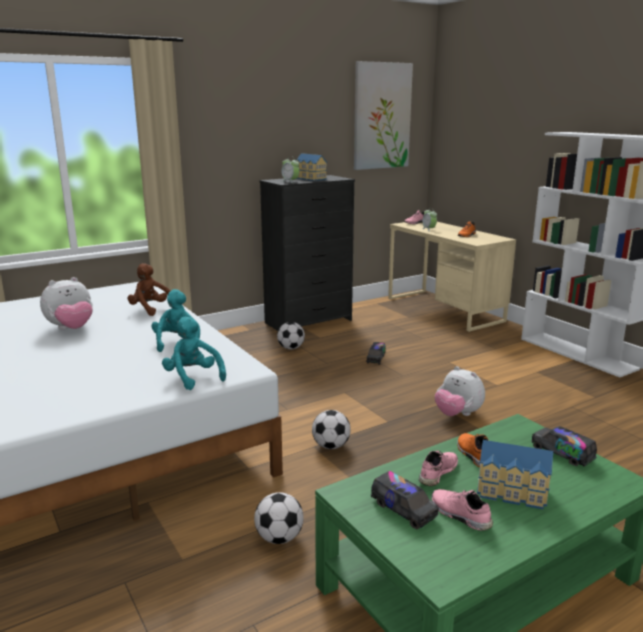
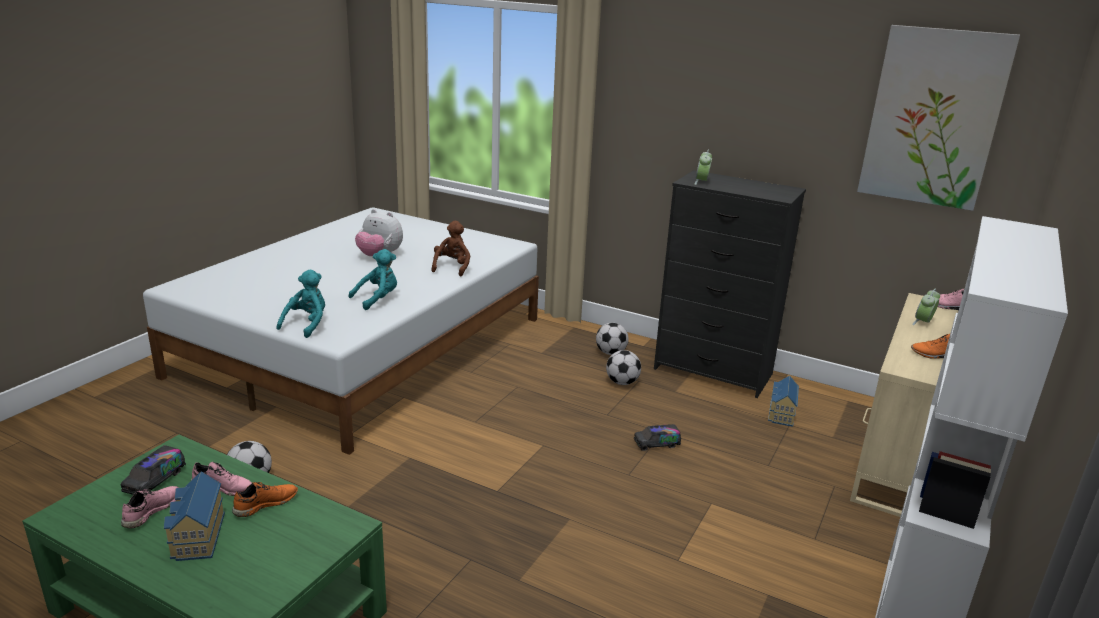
camera: 60 degrees right, 5 degrees up
(310, 178) = (746, 185): toy house -> toy house (780, 413)
(331, 446) = (417, 467): football -> football (611, 353)
(457, 414) = (556, 539): plush toy -> none
(562, 453) = (292, 563): toy truck -> none

